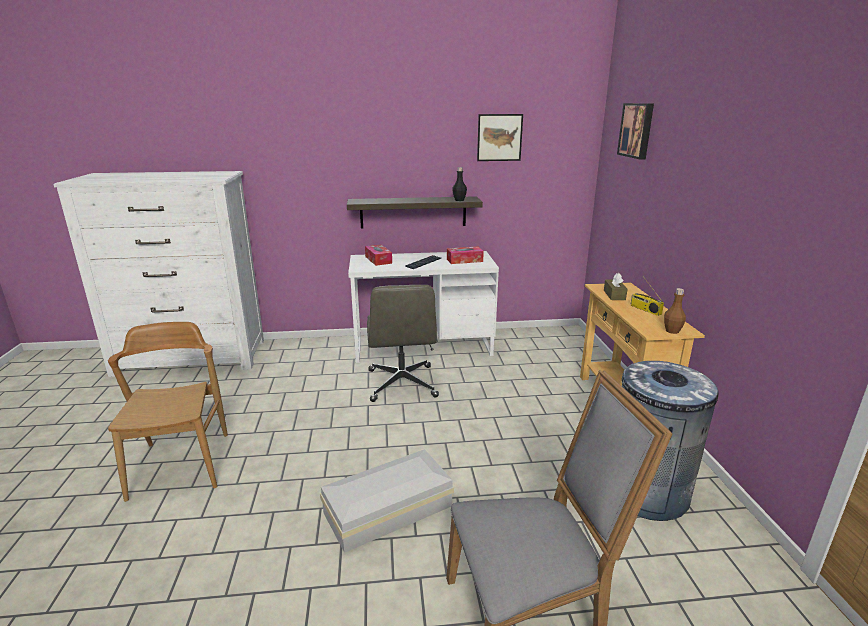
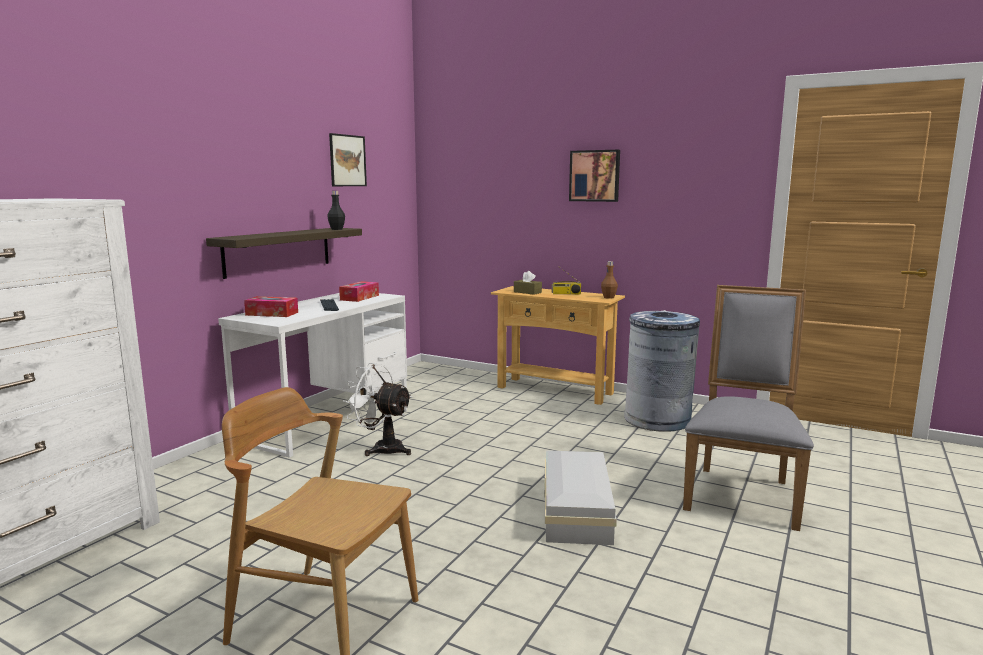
camera: 55 degrees left, 10 degrees down
(402, 384) = (382, 448): grey office chair -> white fan
(637, 130) = (480, 152): picture -> picture (595, 176)

